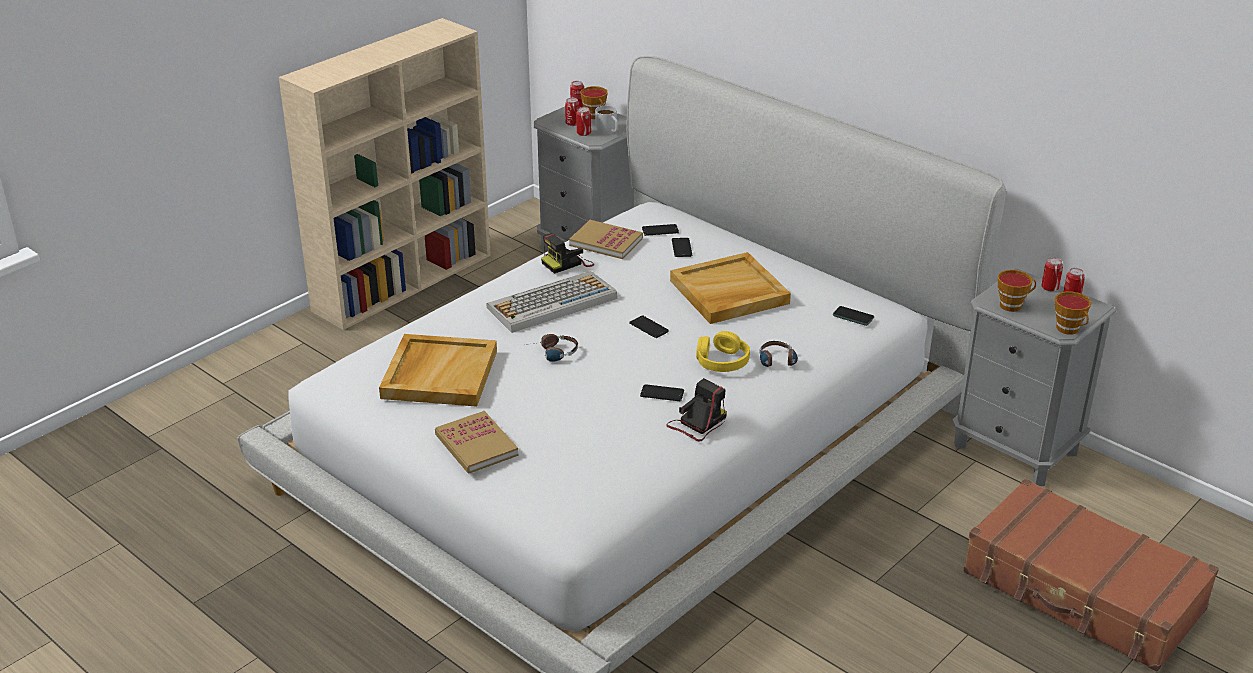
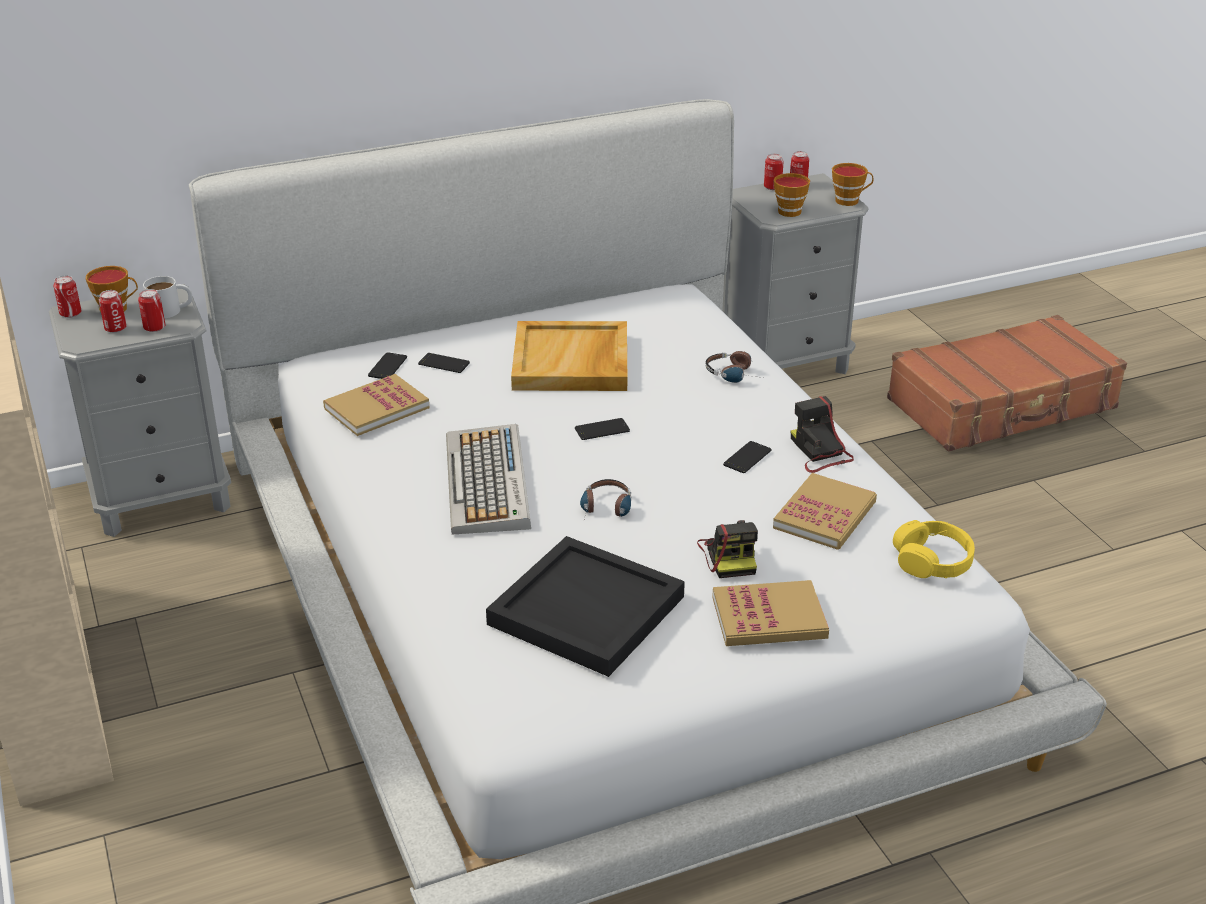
camera: 65 degrees left, 0 degrees up
(439, 374) = (584, 611): beige tray -> black tray
(567, 263) = (399, 448): camera -> camera (730, 556)
(613, 442) = (824, 515): none -> book
(721, 361) = (708, 404): yellow headphones -> yellow headphones (932, 561)
(853, 316) = (679, 310): phone -> none

